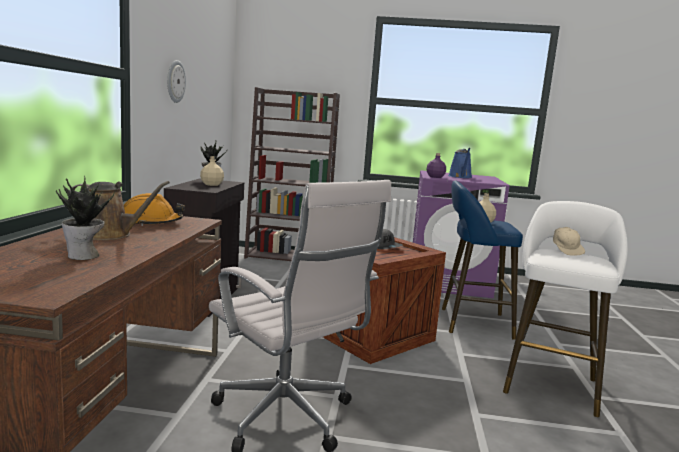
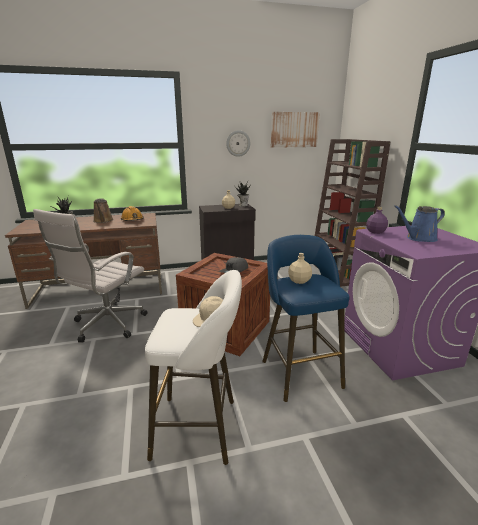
camera: 70 degrees right, 10 degrees up
(211, 69) = (294, 129): none -> picture

